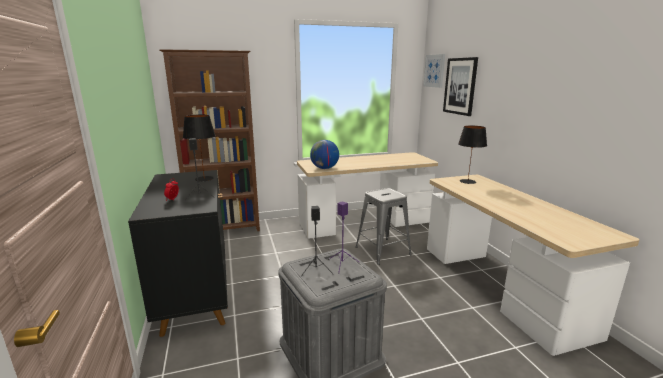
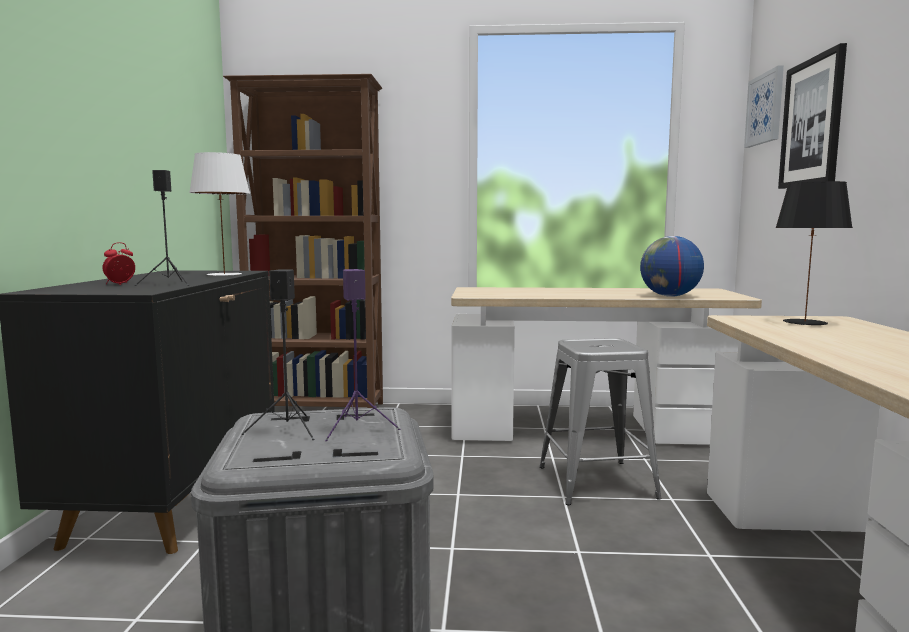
camera: 20 degrees right, 10 degrees down
(204, 178) = (225, 274): black table lamp -> white table lamp
(324, 168) = (493, 295): globe -> globe (670, 296)

